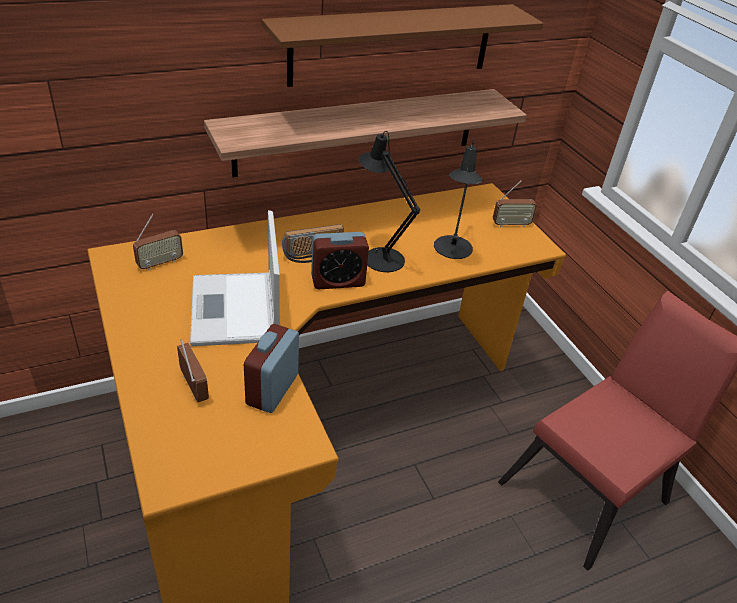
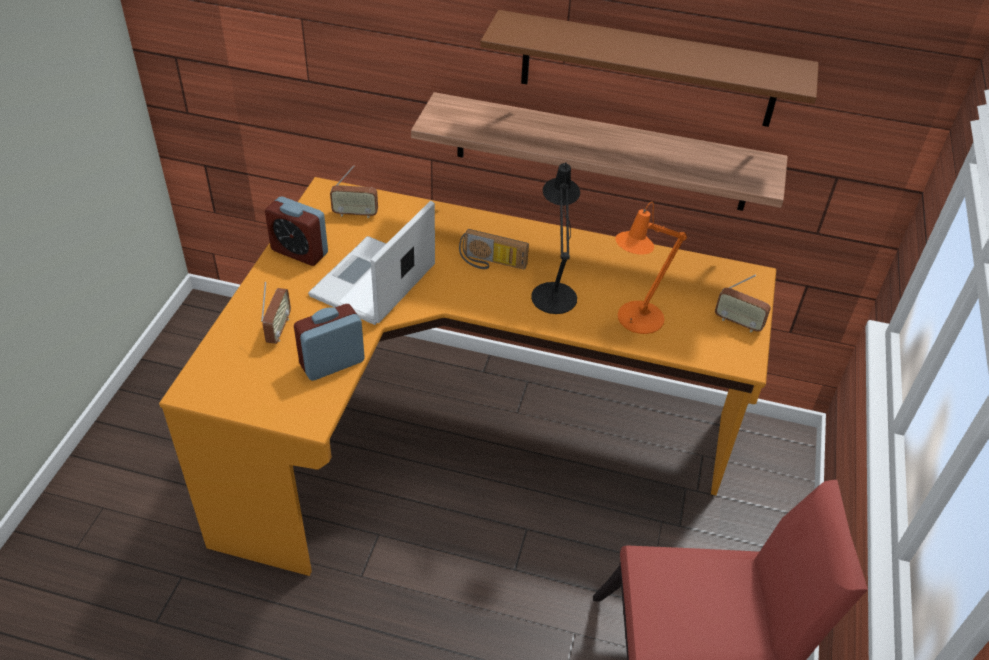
camera: 40 degrees right, 5 degrees up
(338, 281) = (486, 298): alarm clock -> alarm clock (299, 252)
(452, 250) = (635, 320): black table lamp -> orange table lamp

